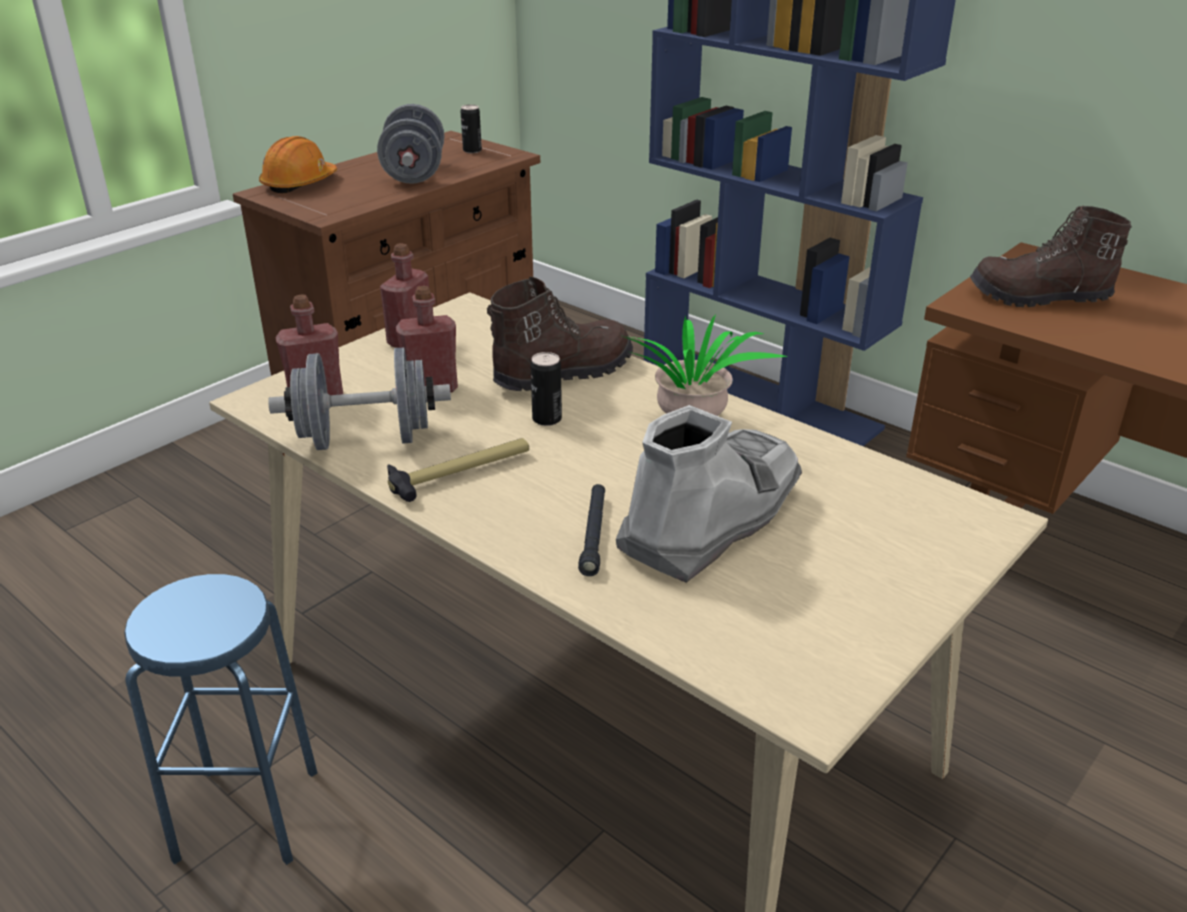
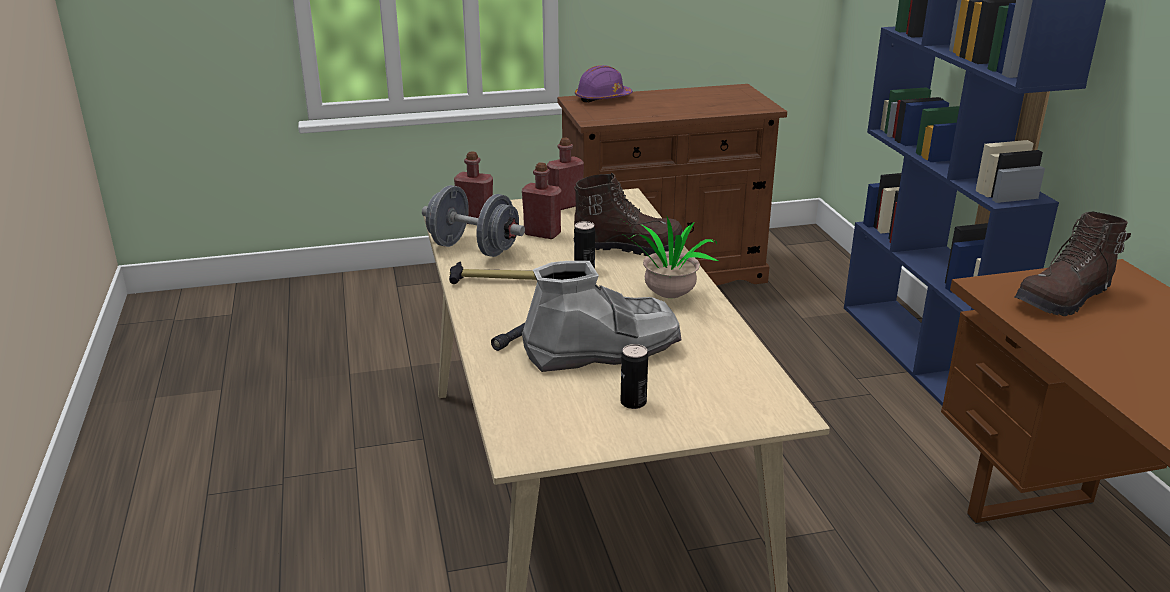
camera: 35 degrees right, 5 degrees down
(246, 814) = (355, 461): blue stool -> none
(299, 183) = (602, 98): orange hard hat -> purple hard hat
(414, 173) = (682, 106): grey dumbbell -> none
(472, 150) = (742, 99): can -> can (633, 402)
(1039, 298) = (1064, 299): brown boot -> brown boot turned 75 degrees counterclockwise

